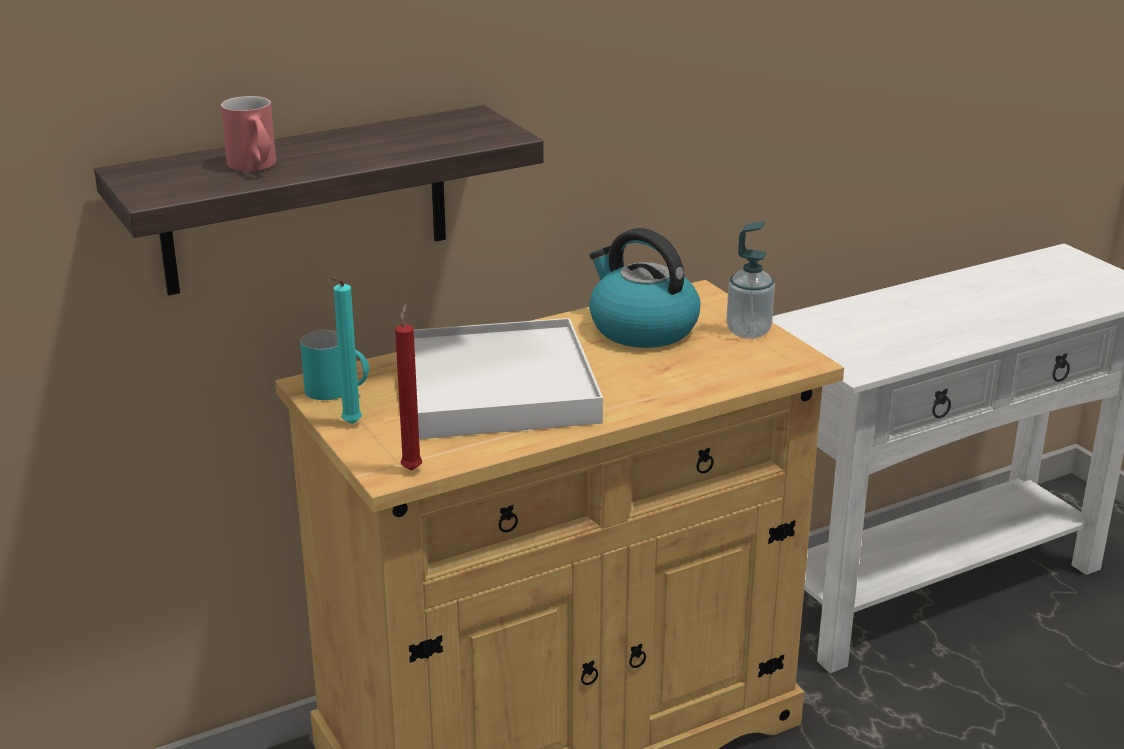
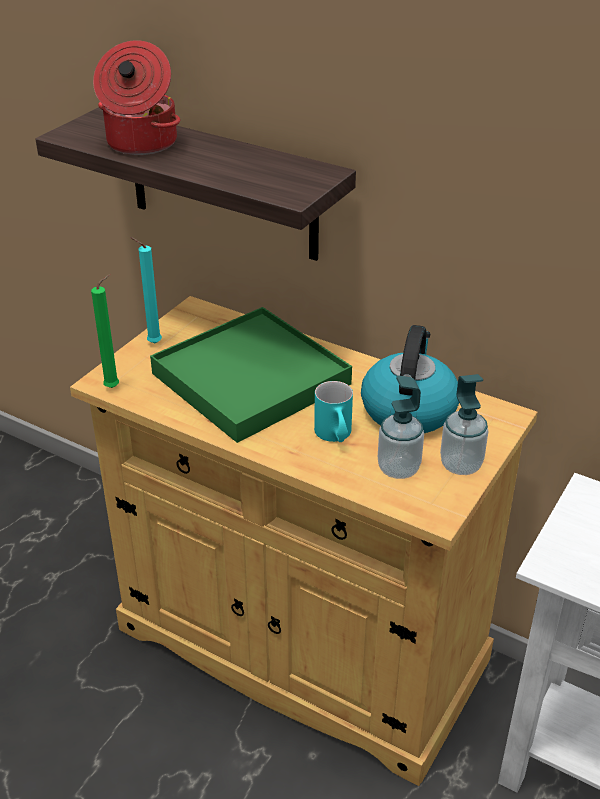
camera: 60 degrees right, 10 degrees up
(256, 167) = (140, 143): red mug -> cooking pot
(338, 392) = (191, 322): turquoise mug -> turquoise mug (335, 436)
(412, 468) = (114, 387): red candle -> green candle
(496, 387) = (251, 378): white tray -> green tray
(726, 359) = (398, 468): none -> soap dispenser

